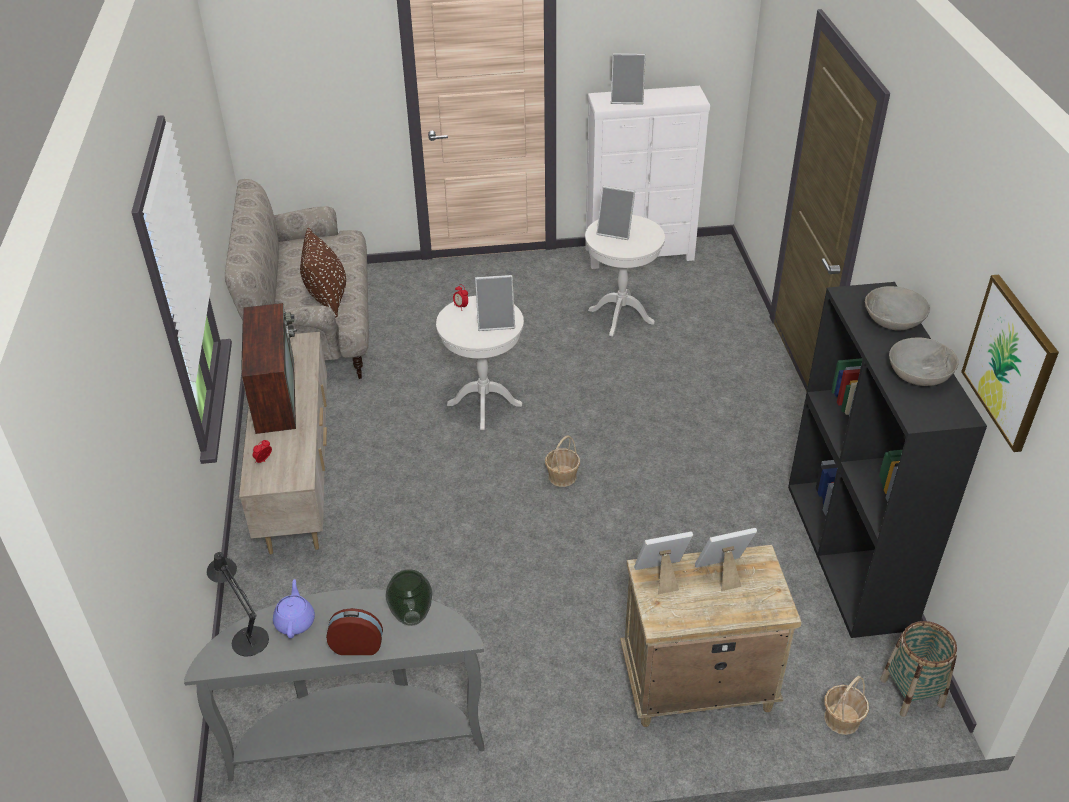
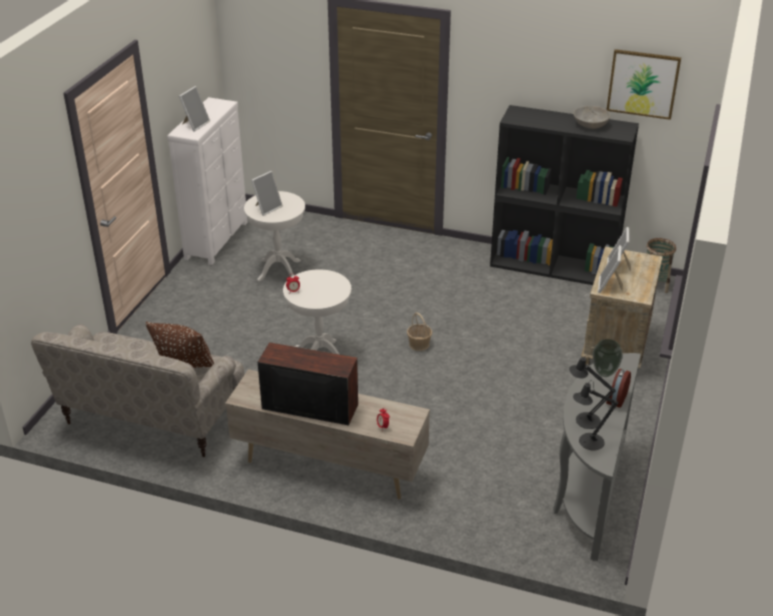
camera: 65 degrees left, 5 degrees down
(295, 621) = (584, 419): purple teapot -> black table lamp
(496, 322) = (325, 282): picture frame -> none
(841, 719) = (660, 311): basket -> none
(893, 320) = (543, 116): grey bowl -> none

